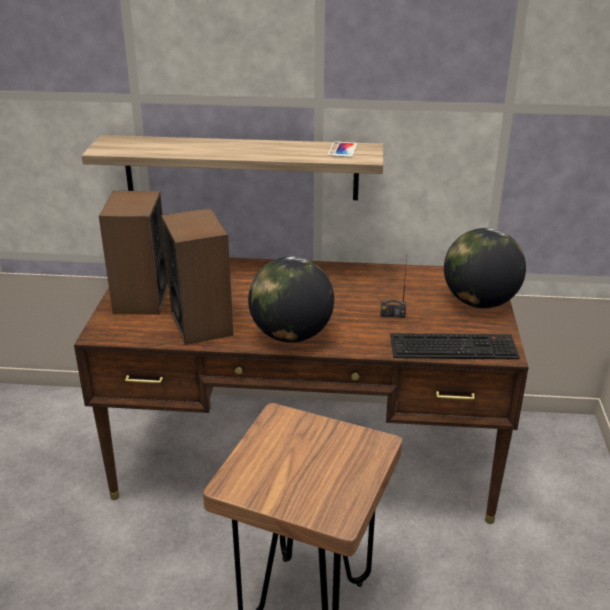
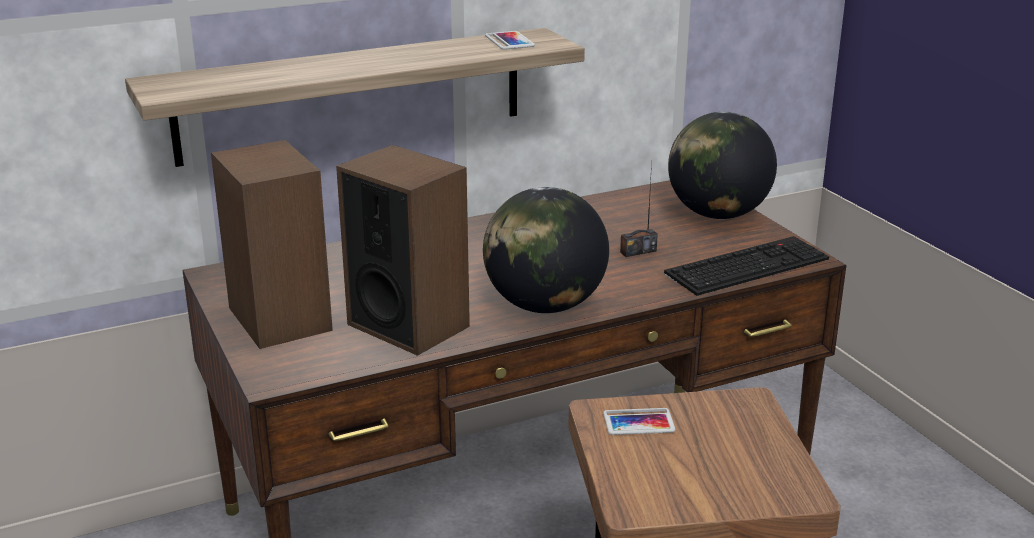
camera: 30 degrees left, 5 degrees down
(293, 431) = (638, 422): none -> phone

